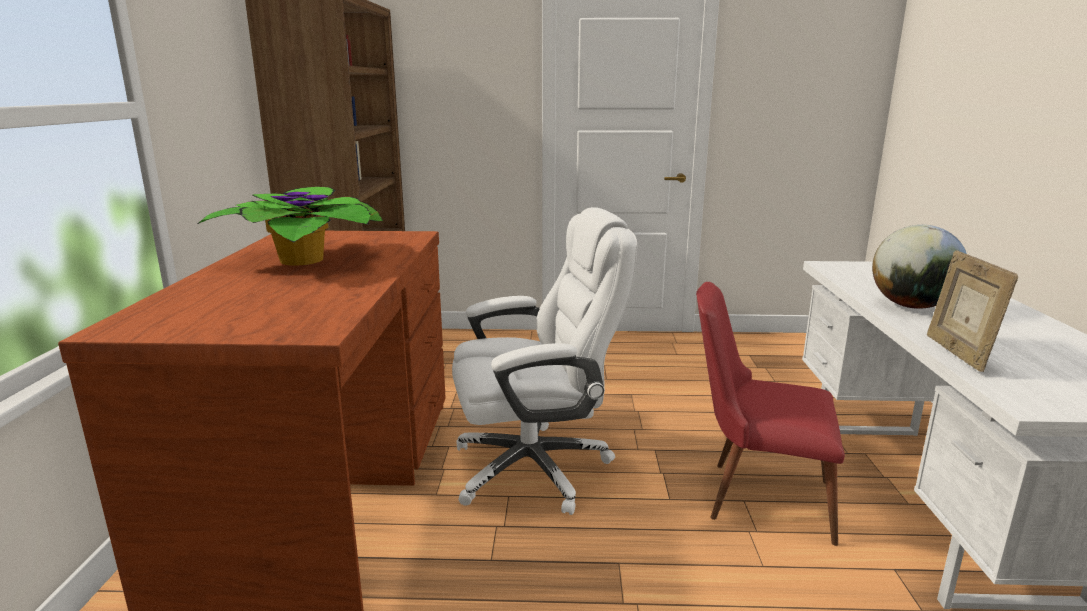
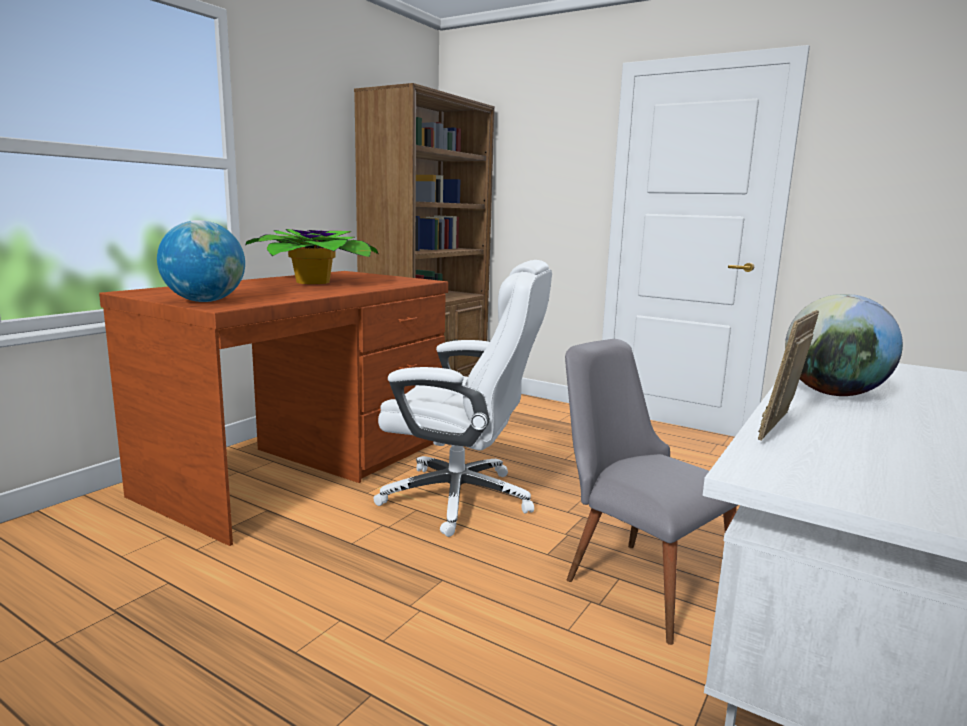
camera: 30 degrees right, 5 degrees down
(270, 326) = (205, 301): none -> globe
(755, 496) = (636, 579): red chair -> grey chair

